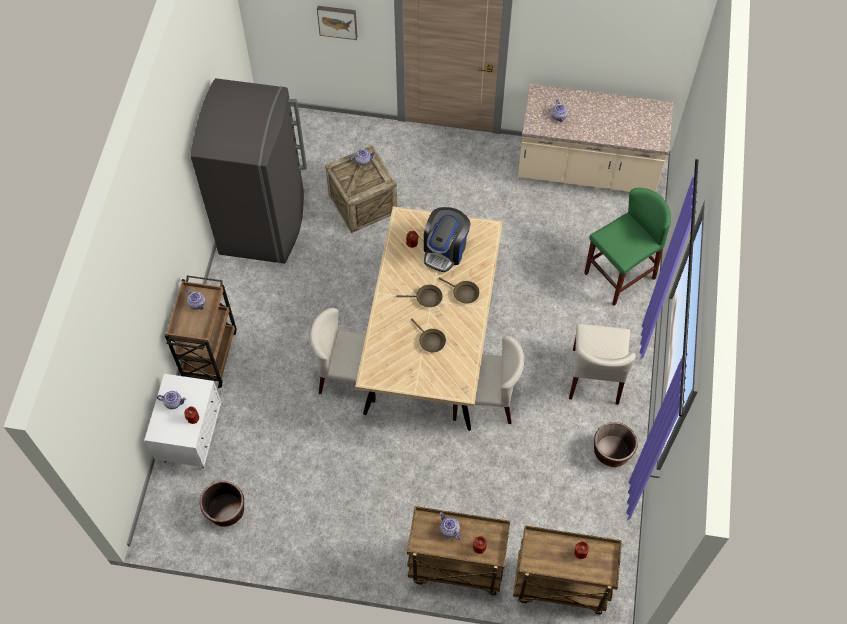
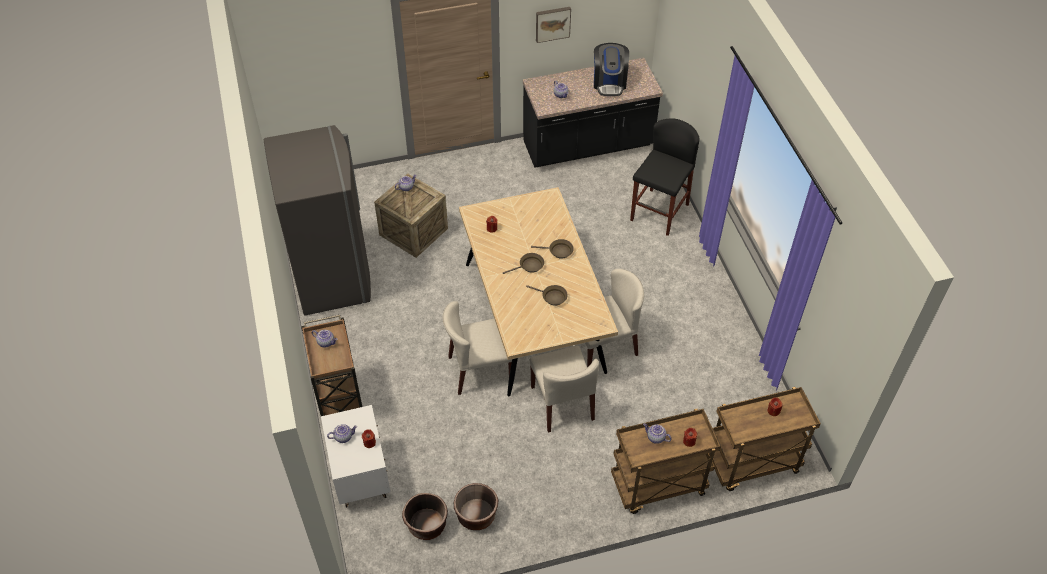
camera: 25 degrees left, 10 degrees down
(337, 21) = (344, 70): picture -> picture (552, 23)
(445, 250) = (523, 224): coffee machine -> coffee machine (609, 82)
(587, 171) = (588, 146): beige counter -> black counter
(595, 376) = (685, 293): beige chair -> beige chair (562, 403)
(611, 452) = (732, 345): brown planter -> brown planter (476, 516)
(619, 275) = (659, 212): green stool -> black stool

